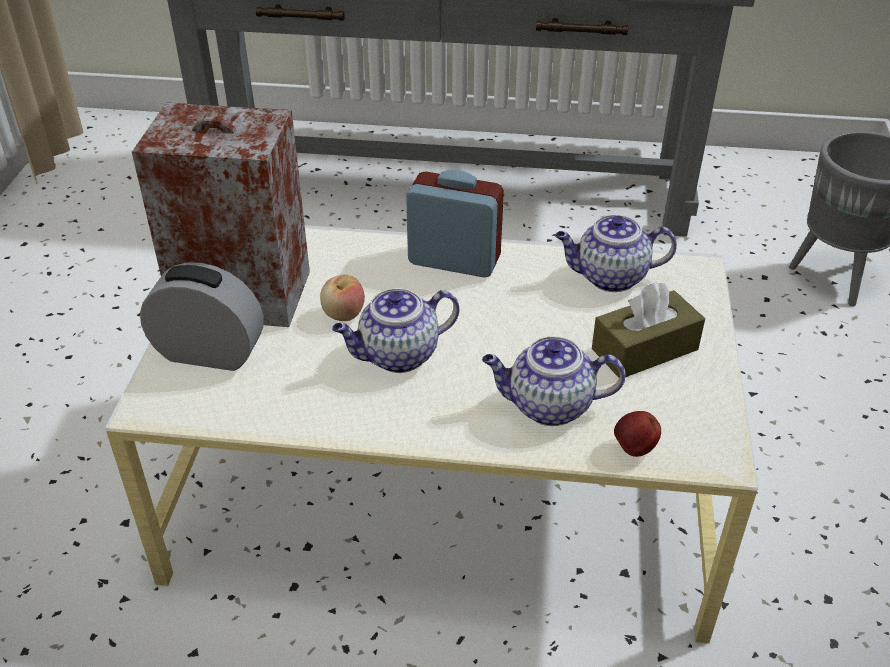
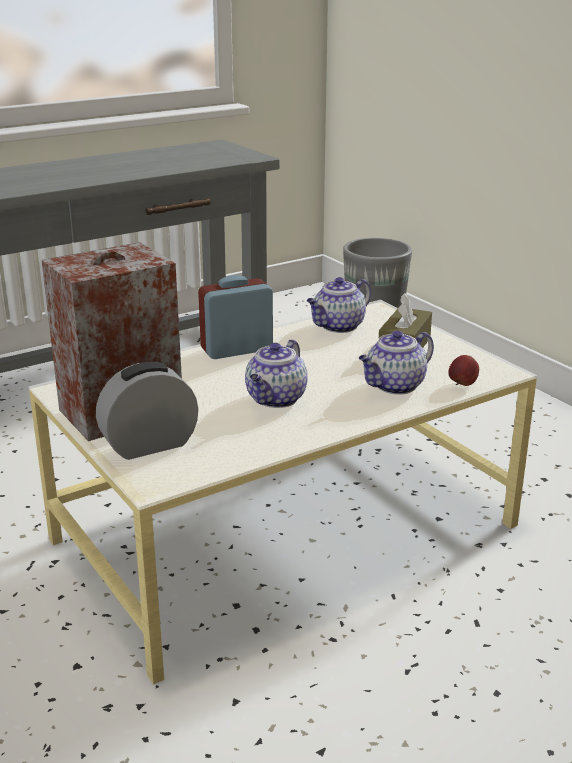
camera: 40 degrees left, 15 degrees down
(343, 314) = (209, 395): apple -> none

